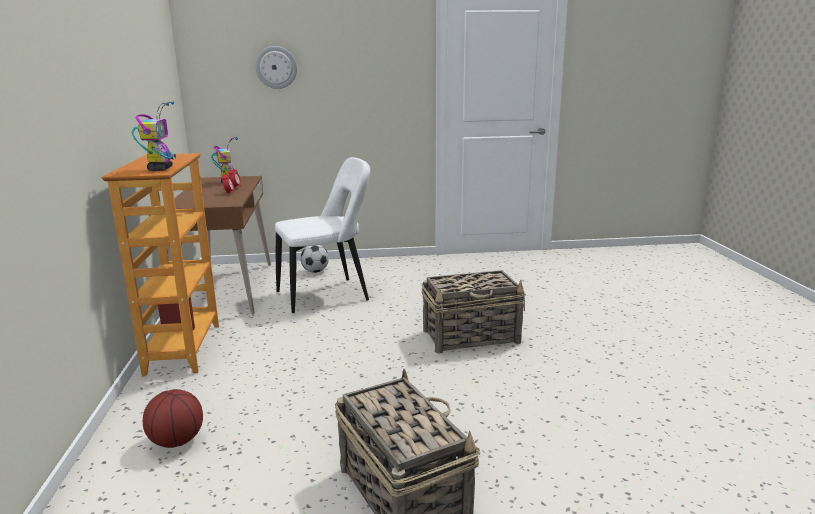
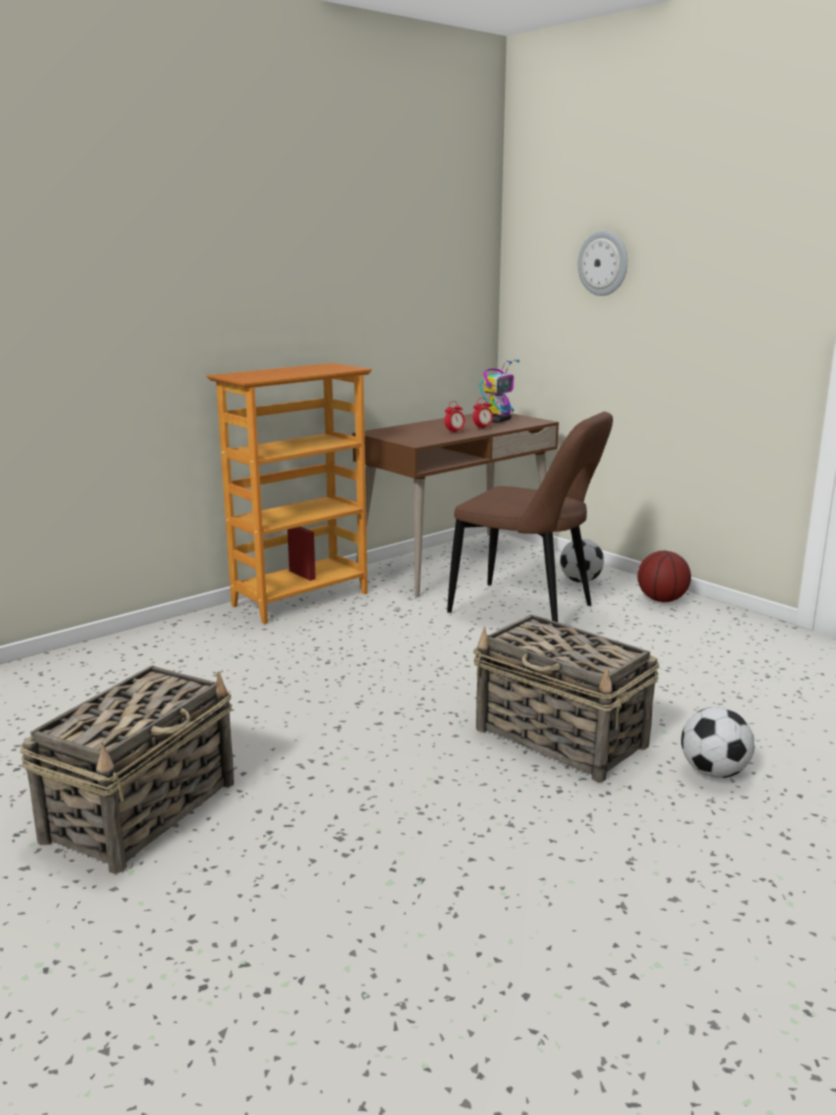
camera: 55 degrees right, 0 degrees up
(160, 169) = (264, 377): toy robot -> none
(177, 441) = (142, 665): basketball -> basketball (662, 600)
(327, 295) = (527, 611): white chair -> brown chair
(537, 318) = (714, 772): none -> football

